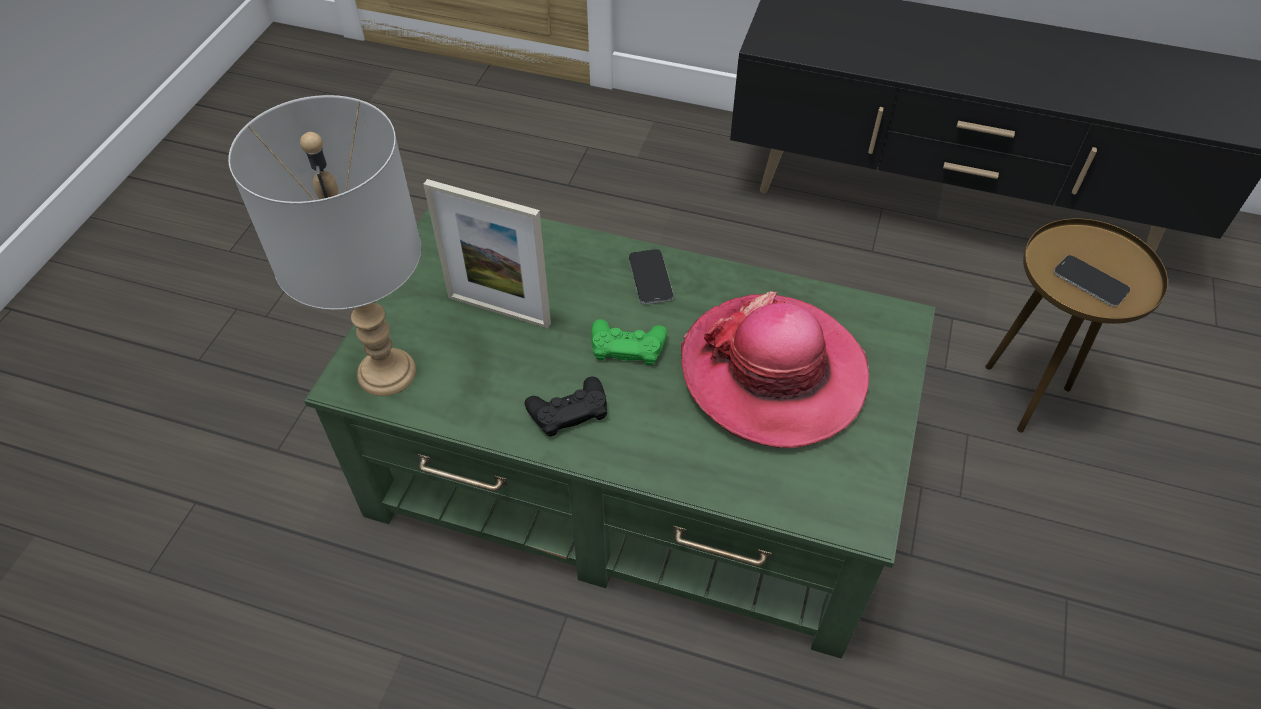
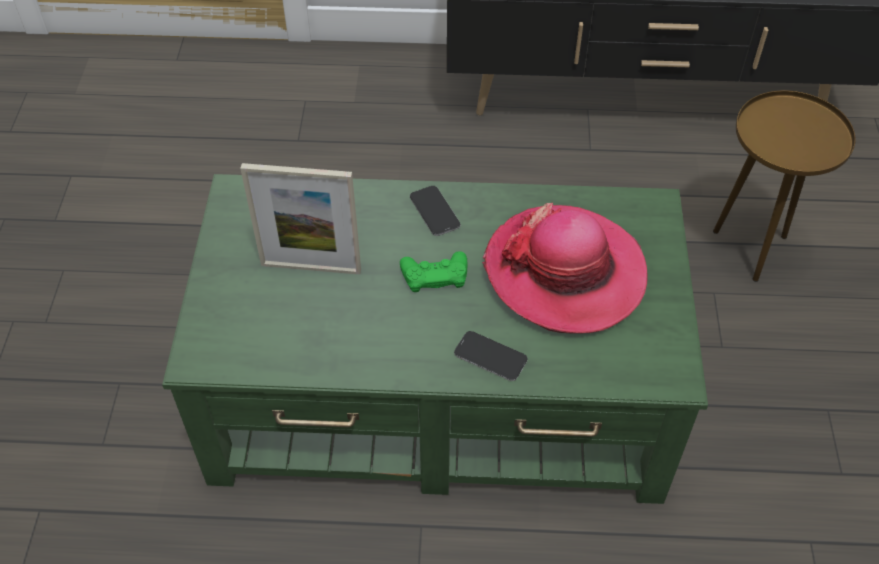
camera: 15 degrees left, 0 degrees up
(385, 372) = (228, 343): grey table lamp -> none
(568, 410) = (403, 341): black game controller -> none
(1090, 282) = (794, 143): phone -> phone (490, 357)

